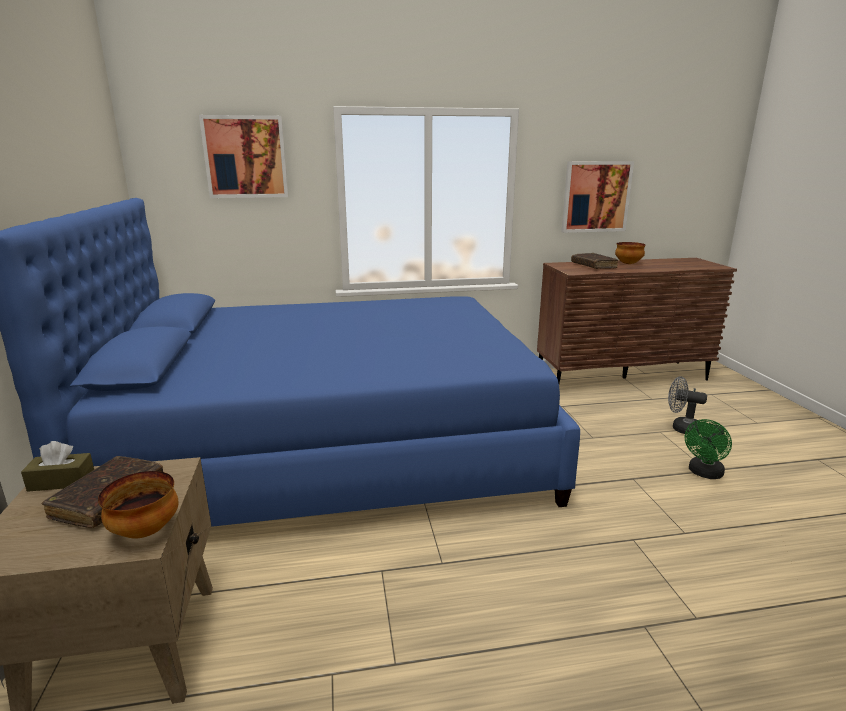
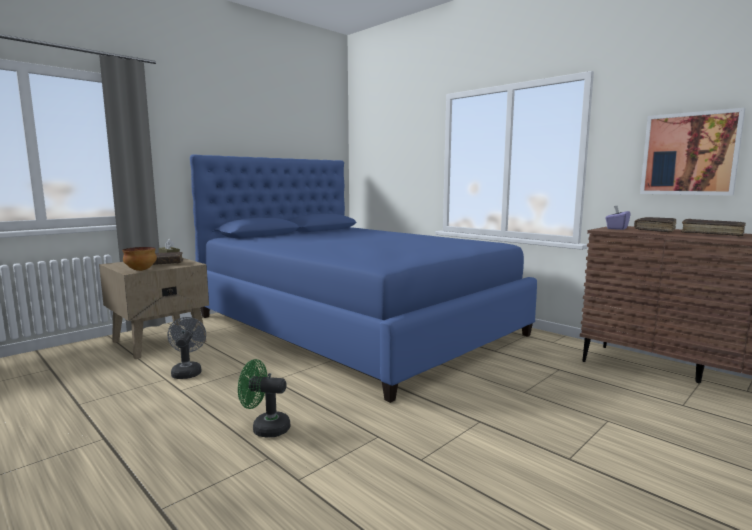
camera: 55 degrees right, 10 degrees down
(245, 157) = (398, 134): picture -> none
(571, 268) = (616, 228): none -> purple tissue box
(627, 264) = (712, 233): bowl -> brown book
(681, 428) = (644, 431): grey fan -> grey fan (187, 371)
(704, 473) = (558, 457): green fan -> green fan (265, 428)

